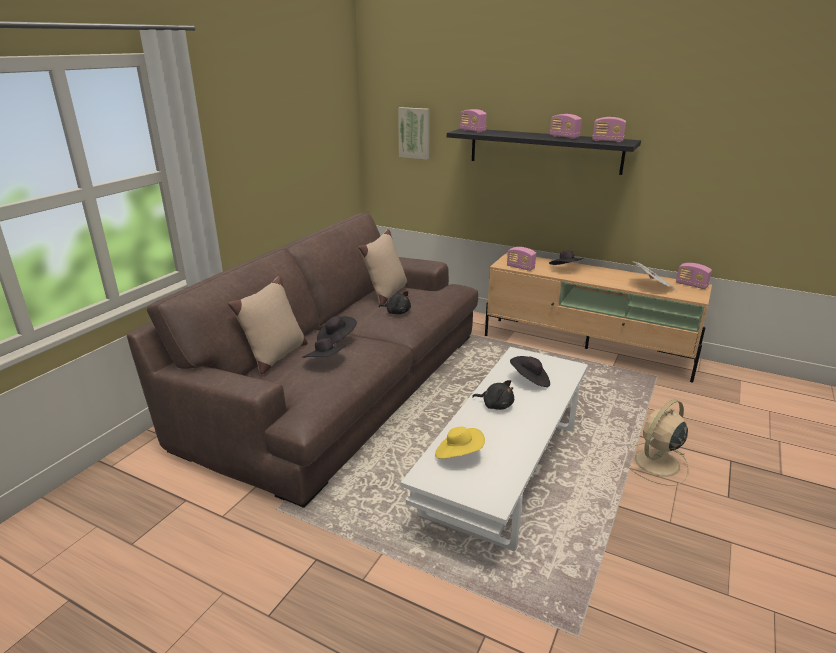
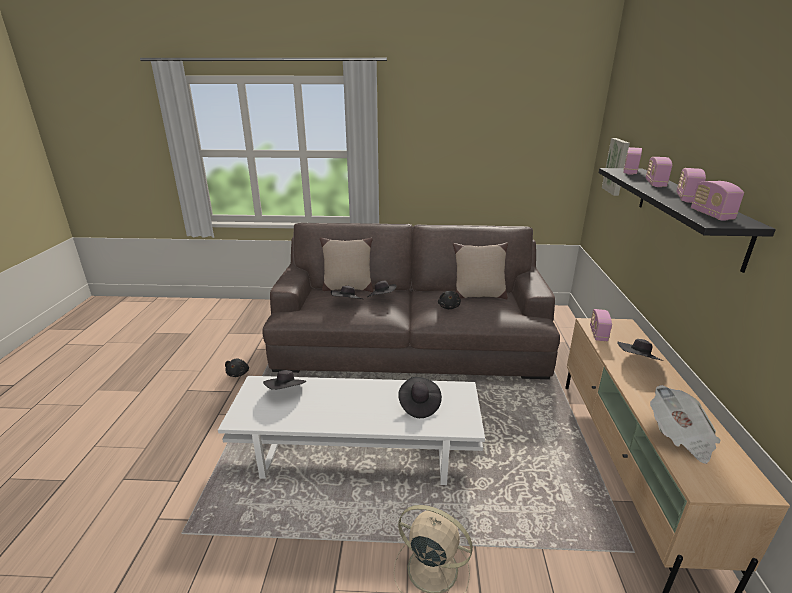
camera: 65 degrees right, 0 degrees up
(459, 455) = (286, 391): yellow hat -> black hat
(496, 405) = (364, 394): black plush toy -> black plush toy (238, 373)
(691, 285) = (747, 479): radio -> radio (655, 184)

